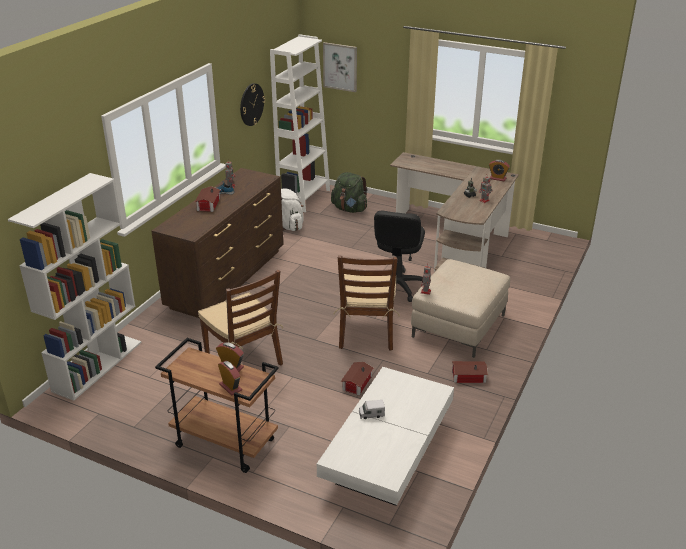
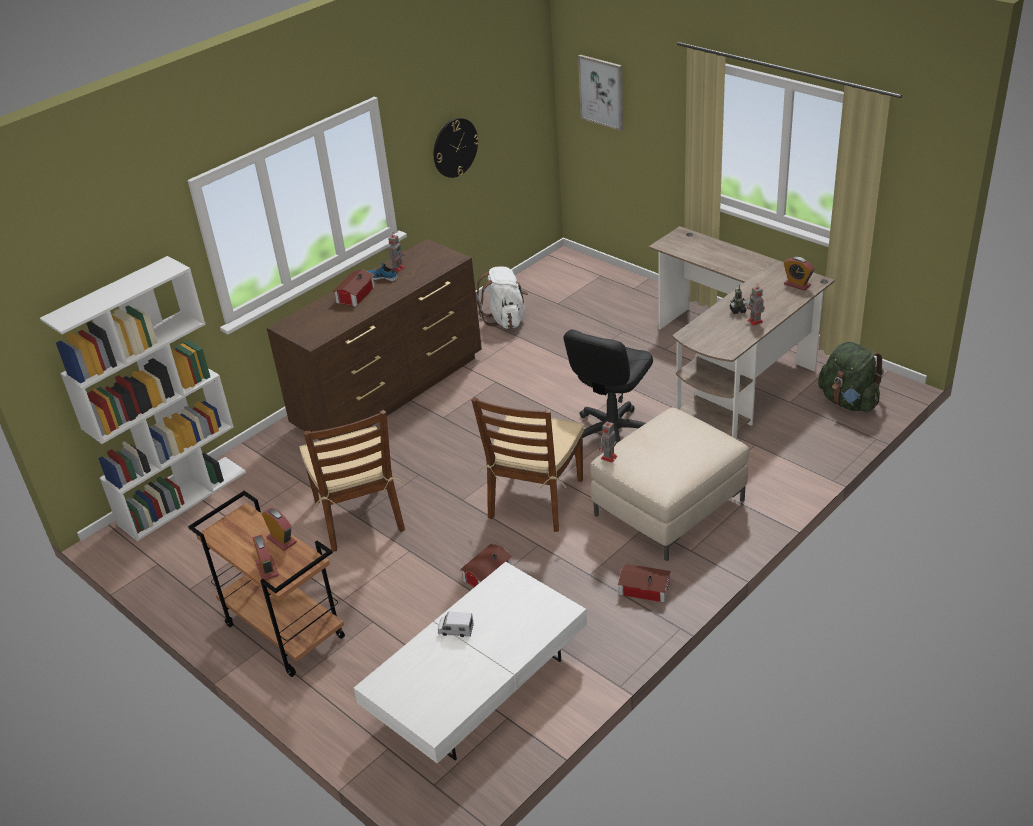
camera: 20 degrees right, 5 degrees up
(304, 198) = (547, 276): white bookcase -> none
(349, 209) = (603, 300): green backpack -> green backpack (848, 402)

